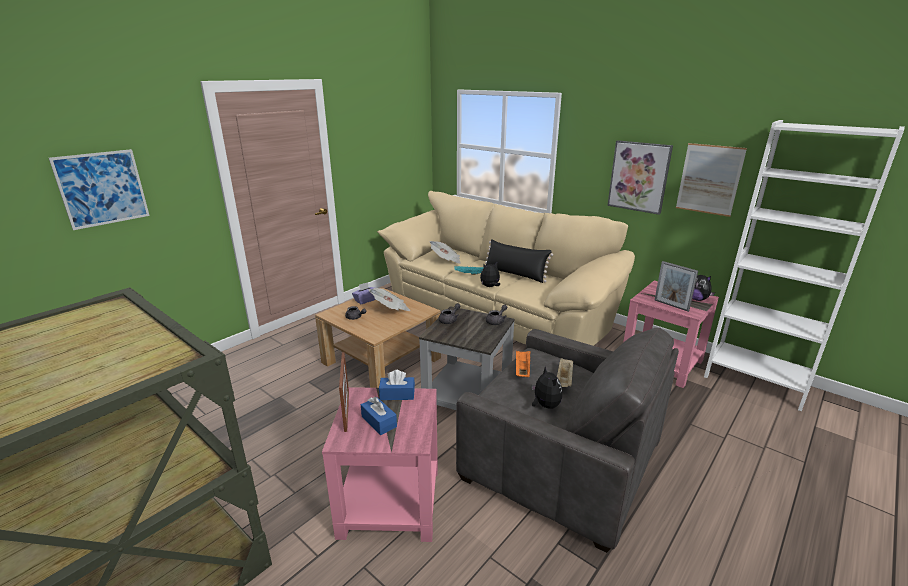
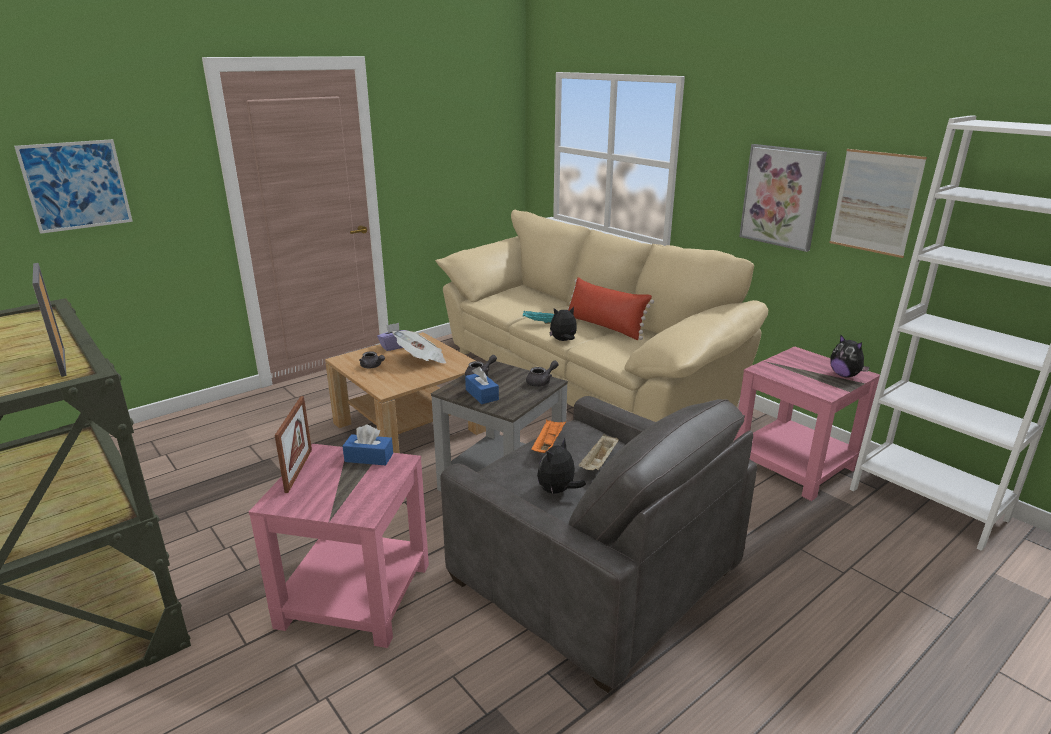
camera: 10 degrees right, 0 degrees up
(379, 422) = (331, 486): blue tissue box -> blue tissue box (482, 395)
(446, 260) = (519, 303): newspaper -> none
(515, 274) = (605, 327): black pillow -> red pillow
(545, 405) = (558, 491): plush toy -> plush toy turned 135 degrees counterclockwise
(671, 305) = (800, 381): picture frame -> picture frame (62, 362)

